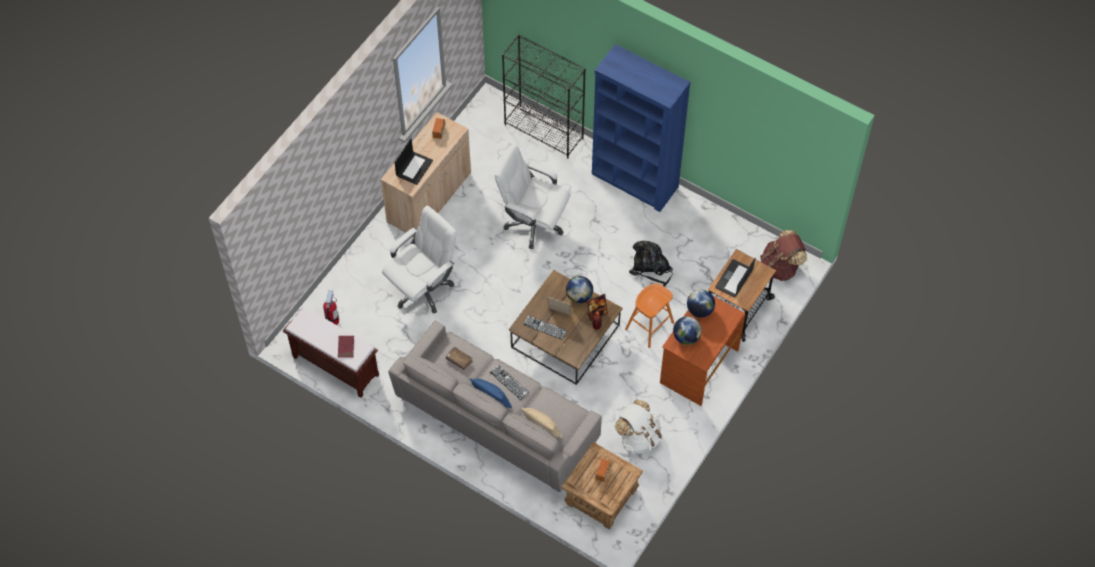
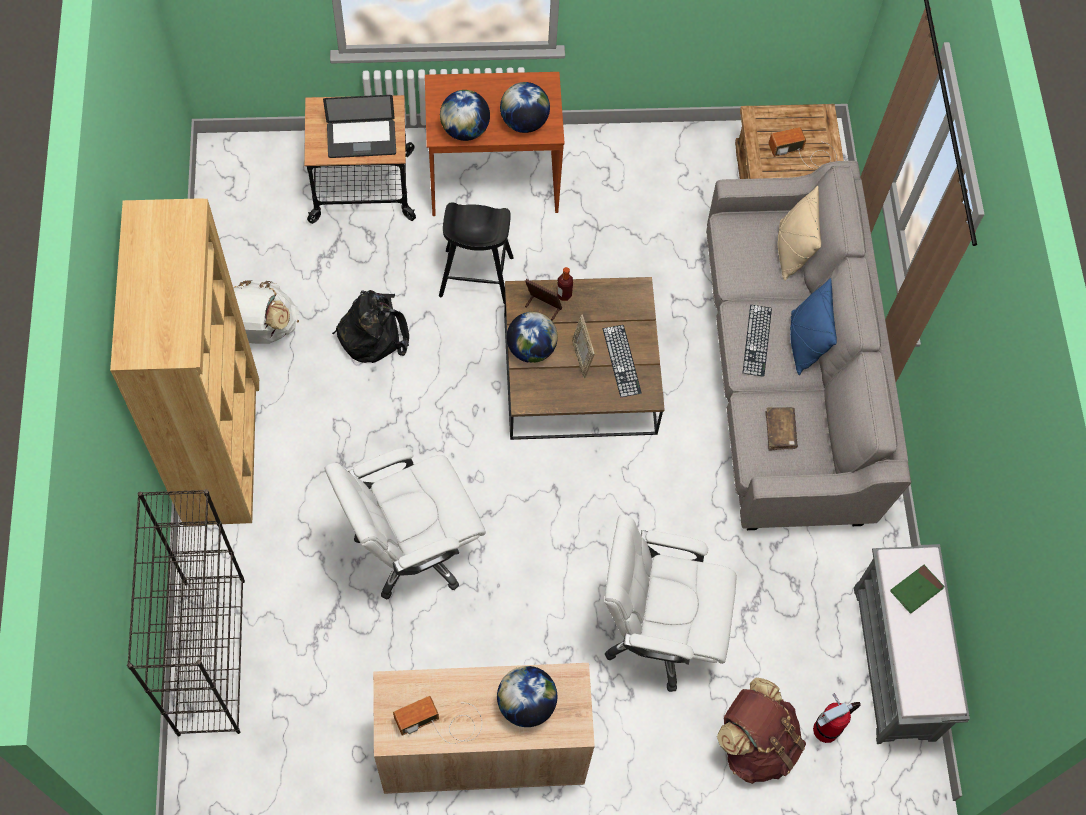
camera: 130 degrees left, 5 degrees up
(334, 366) = (895, 664): brown bench -> grey bench
(346, 347) = (916, 590): red book -> green book
(414, 167) = (526, 704): laptop -> globe
(533, 223) = (413, 548): white office chair -> white office chair turned 75 degrees clockwise
(635, 181) = (222, 450): blue bookcase -> brown bookcase
(638, 438) = (662, 189): white backpack -> white backpack (260, 329)
(649, 326) = (476, 276): orange stool -> black stool
(780, 267) = (248, 171): brown backpack -> brown backpack (755, 743)

